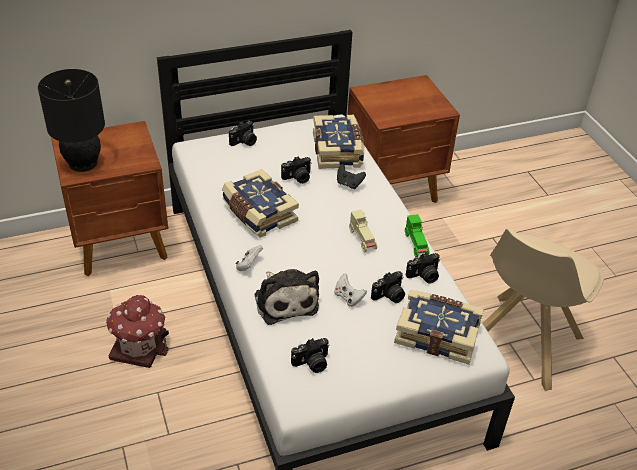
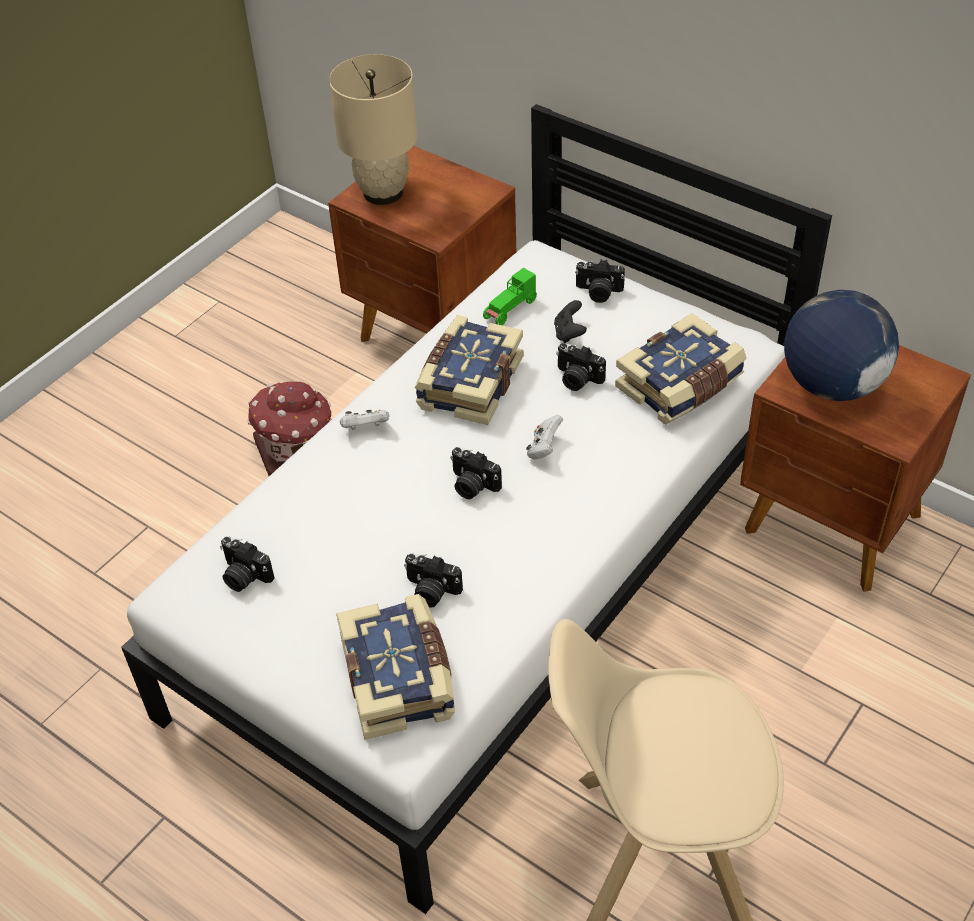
camera: 60 degrees right, 5 degrees up
(83, 163) = (383, 192): black table lamp -> beige table lamp
(285, 300) = (333, 494): plush toy -> none
(348, 297) = (391, 551): white game controller -> white game controller (544, 448)
(349, 184) = (619, 434): black game controller -> black game controller (569, 333)
(363, 239) = (517, 507): beige toy car -> none
(396, 108) = (831, 385): none -> globe
(416, 244) = (564, 569): green toy car -> green toy car (510, 310)
(424, 276) = (504, 609): camera -> camera (472, 485)

